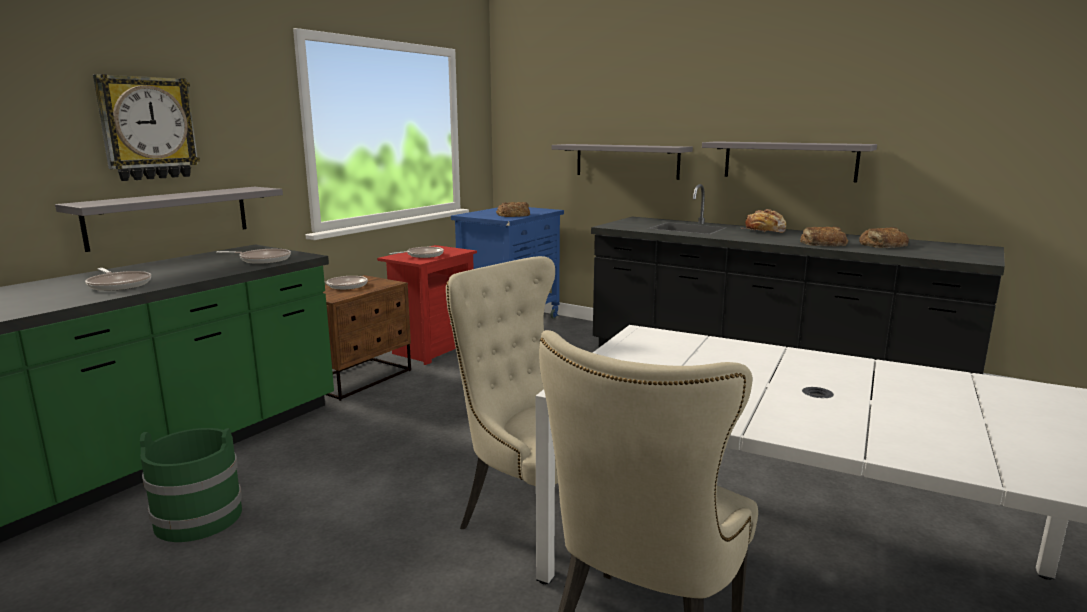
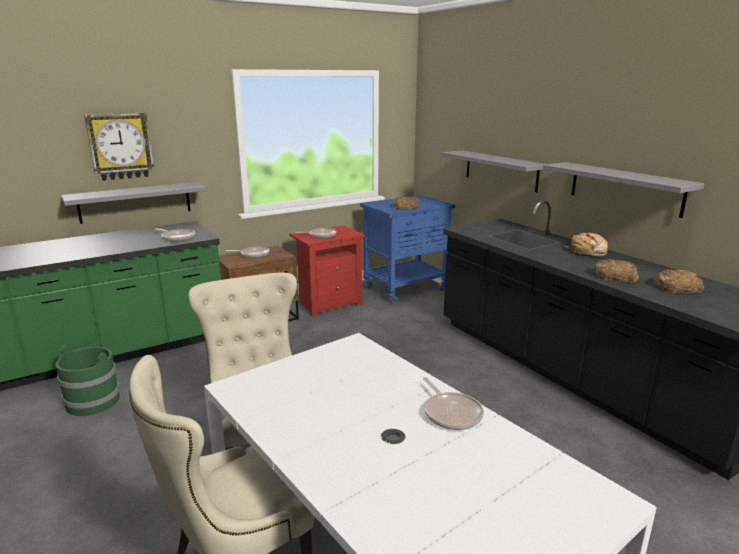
camera: 25 degrees right, 5 degrees up
(119, 285) = (78, 250): frying pan -> frying pan (451, 413)

